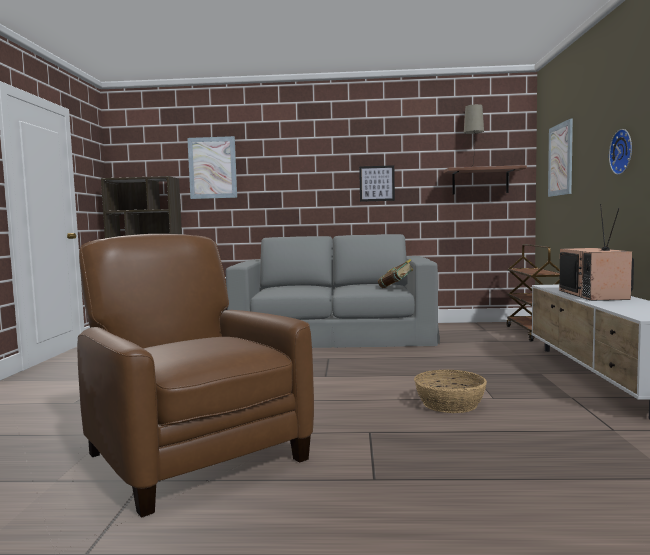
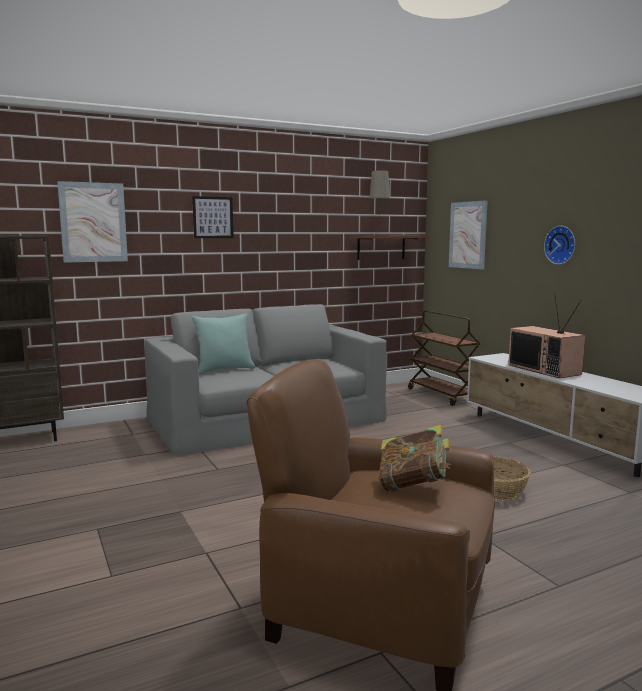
camera: 30 degrees left, 5 degrees up
(294, 286) = (224, 369): none -> turquoise pillow
(377, 183) = (287, 247): picture -> picture (213, 217)
(396, 288) = (342, 365): book -> book (413, 486)

